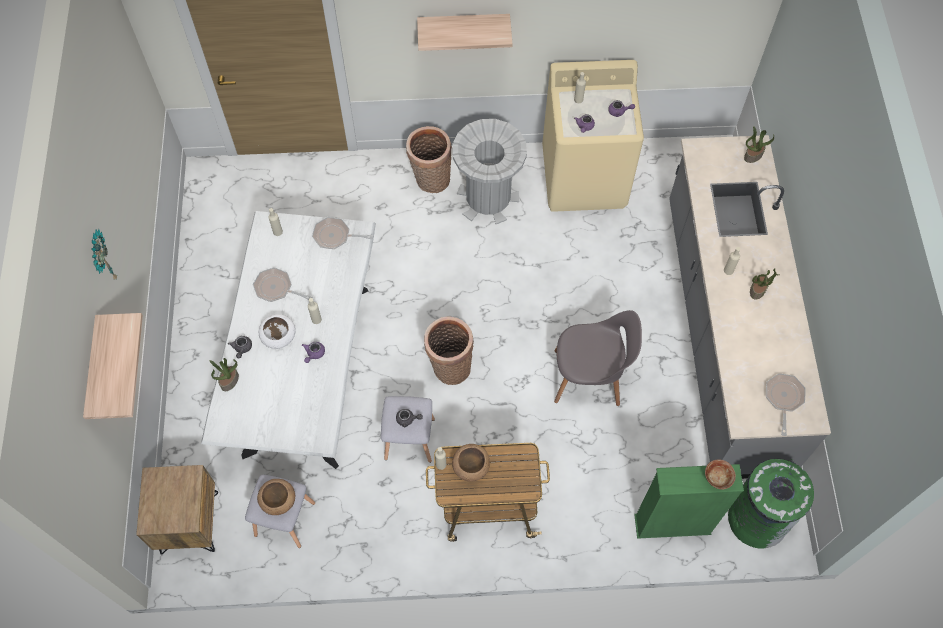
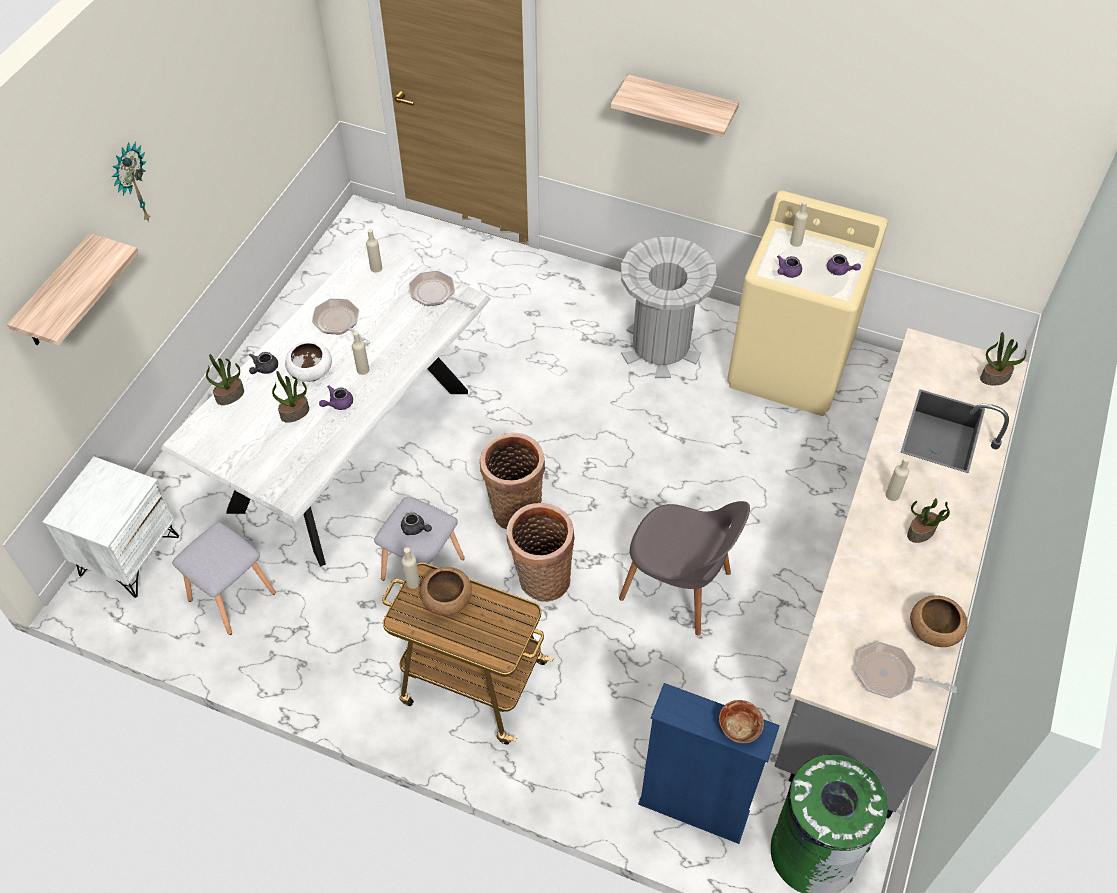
camera: 25 degrees right, 10 degrees down
(189, 522) = (129, 555): brown nightstand -> white nightstand
(278, 501) = (218, 556): brown bowl -> brown bowl (934, 631)
(286, 374) = (295, 412): none -> potted plant
(430, 180) = (604, 306): basket -> basket (541, 579)
(672, 525) = (693, 808): green bookcase -> blue bookcase
(783, 398) = (889, 675): frying pan -> frying pan turned 105 degrees counterclockwise

